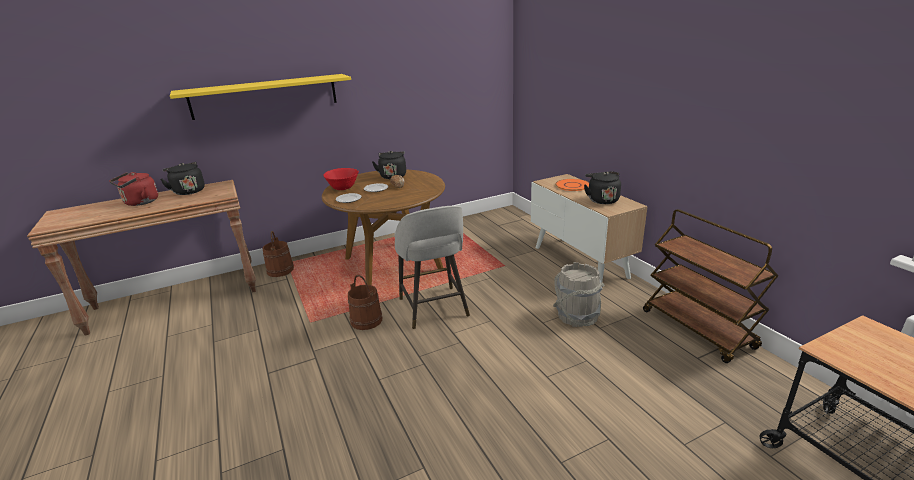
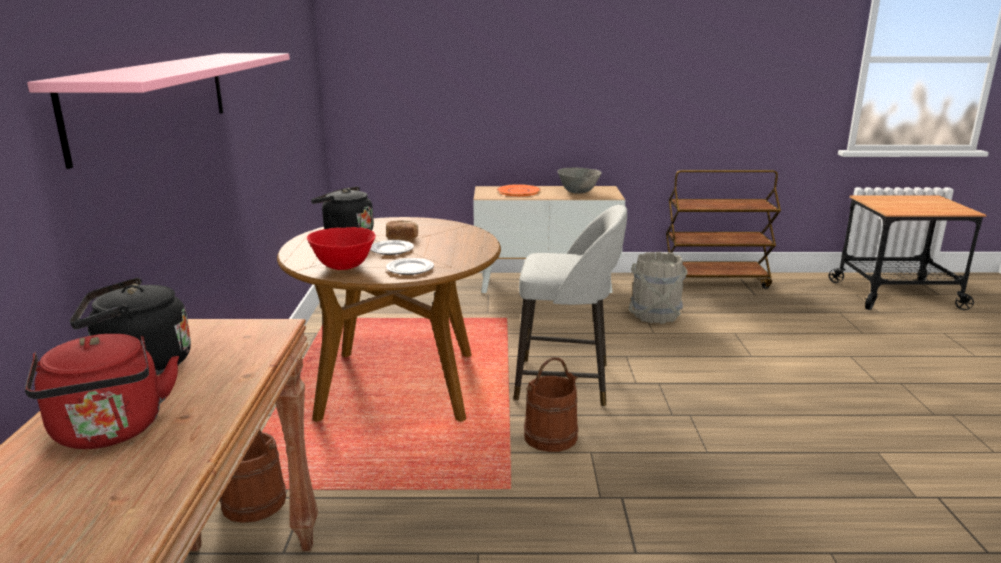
camera: 65 degrees left, 5 degrees down
(265, 96) = (155, 99): yellow shelf -> pink shelf
(602, 200) = (578, 192): black kettle -> grey bowl

